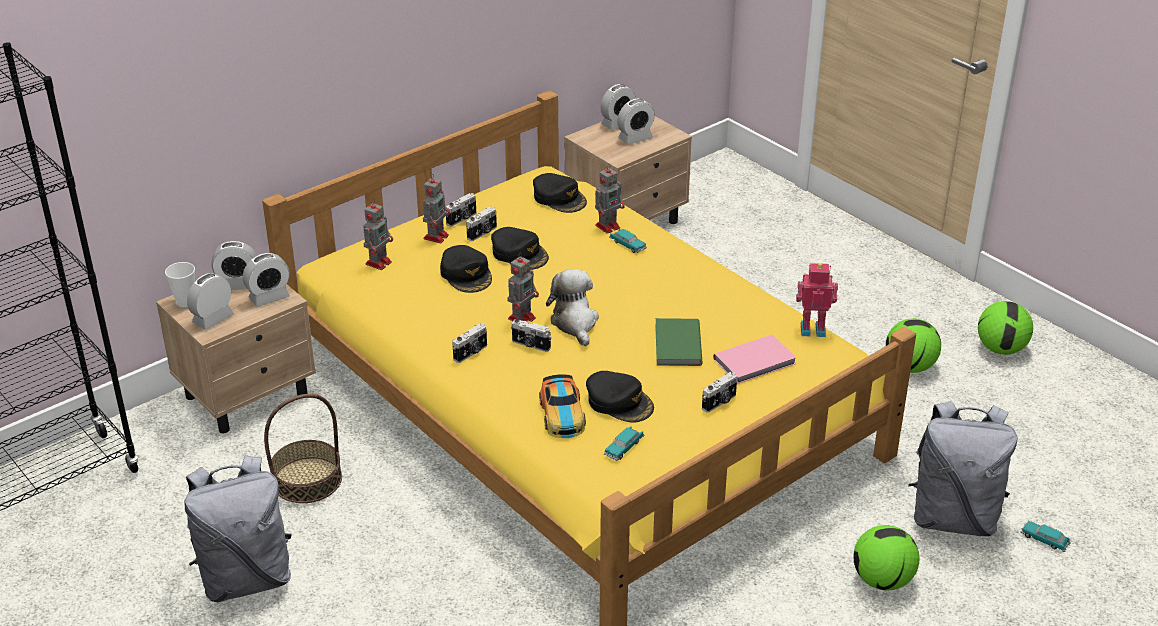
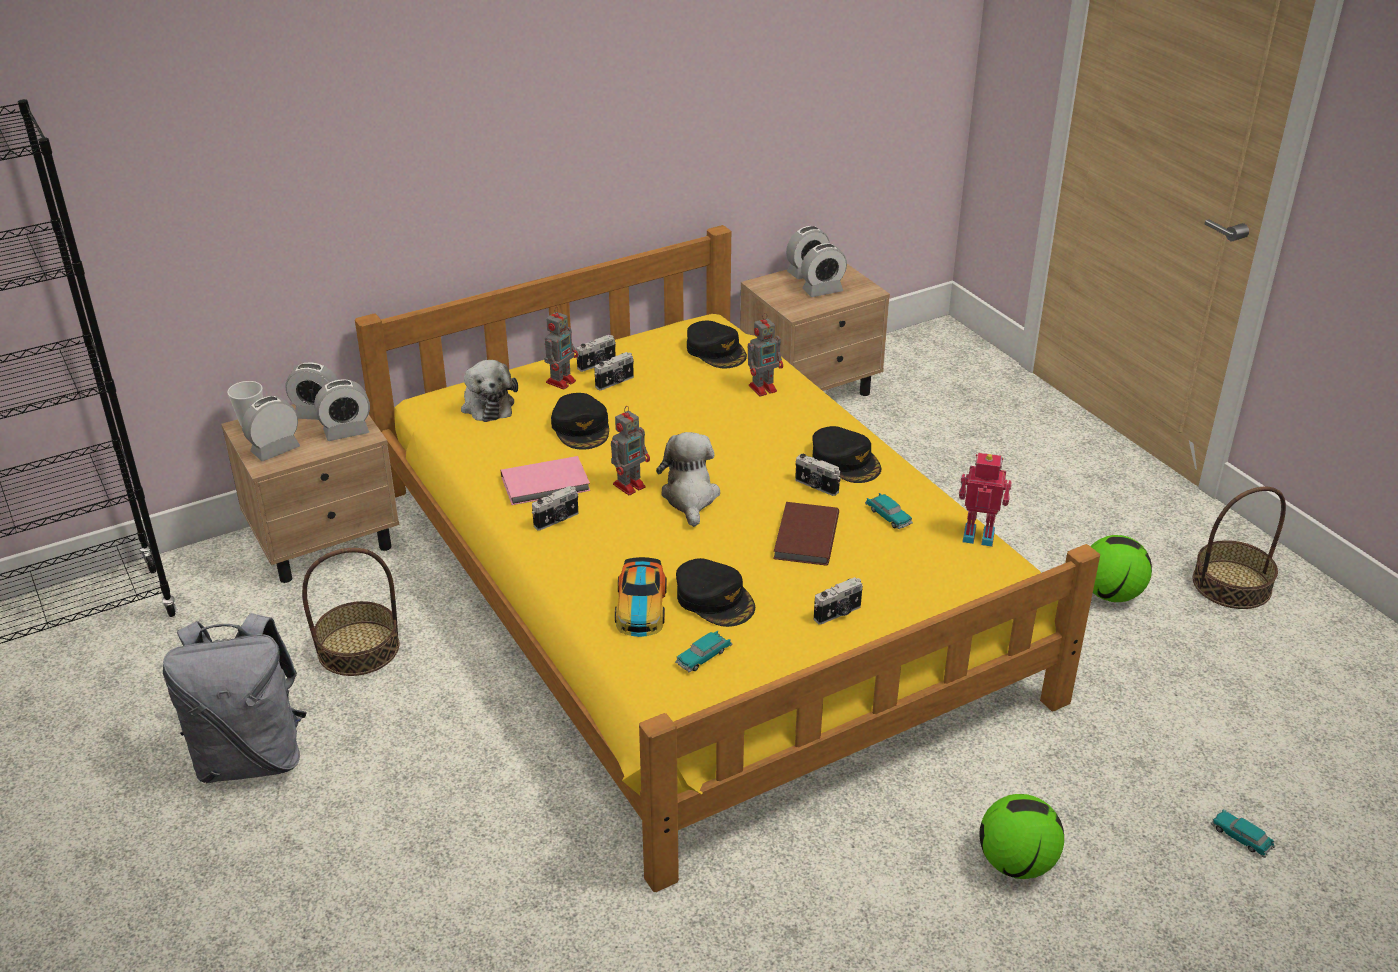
camera: 10 degrees right, 0 degrees up
(379, 262) = (487, 404): toy robot -> plush toy
(519, 254) = (650, 410): black cap -> black cap (846, 461)
(530, 345) = (629, 518): camera -> camera (816, 486)
(628, 245) = (780, 411): toy car -> toy car (888, 516)
(676, 345) = (804, 537): green book -> brown book
(756, 362) = (897, 568): pink book -> pink book (547, 484)
(953, 518) = (1126, 793): grey backpack -> none
(1001, 349) = (1231, 585): football -> basket

